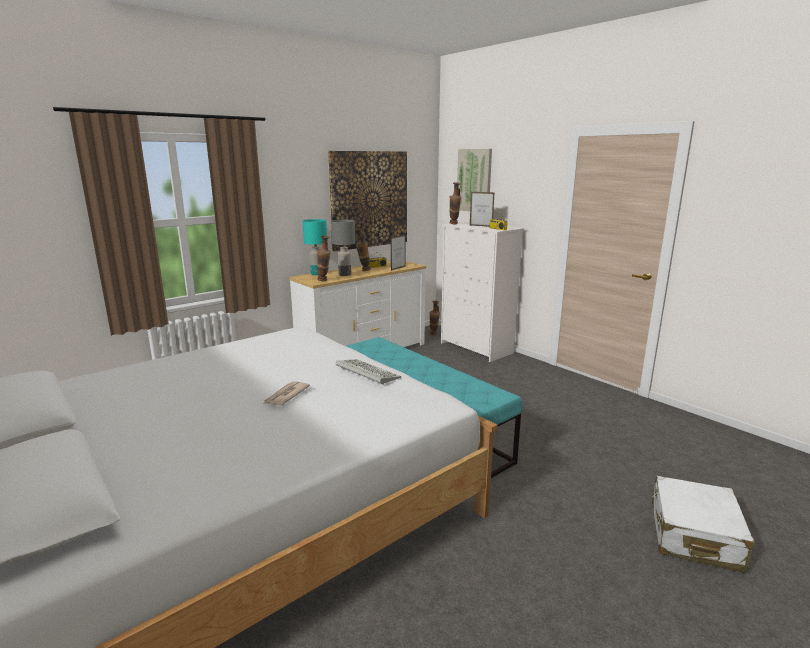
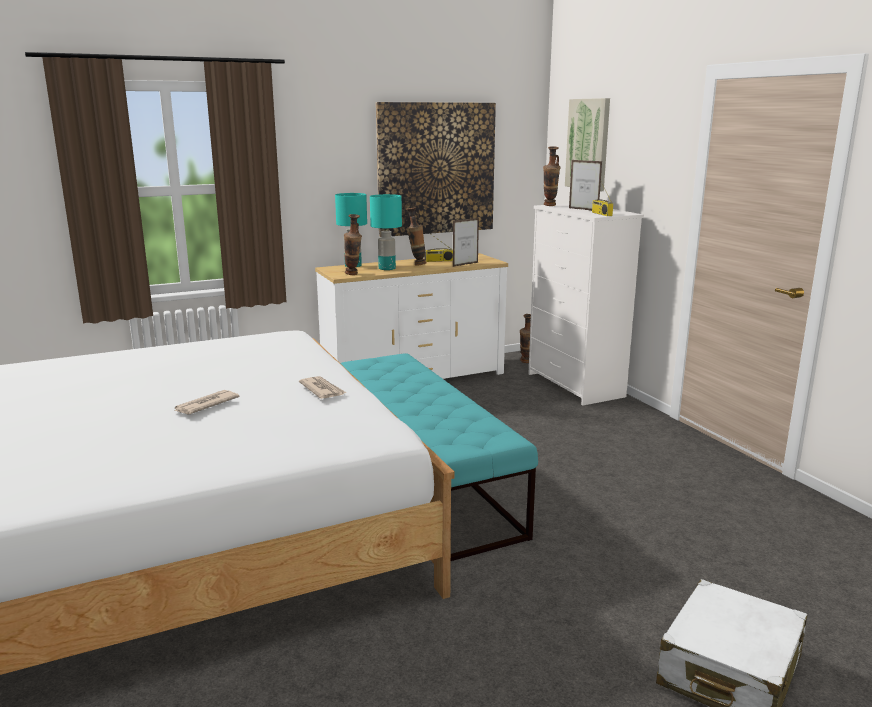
camera: 15 degrees right, 0 degrees up
(345, 274) = (387, 268): grey table lamp -> turquoise table lamp
(365, 373) = (322, 390): keyboard -> newspaper

